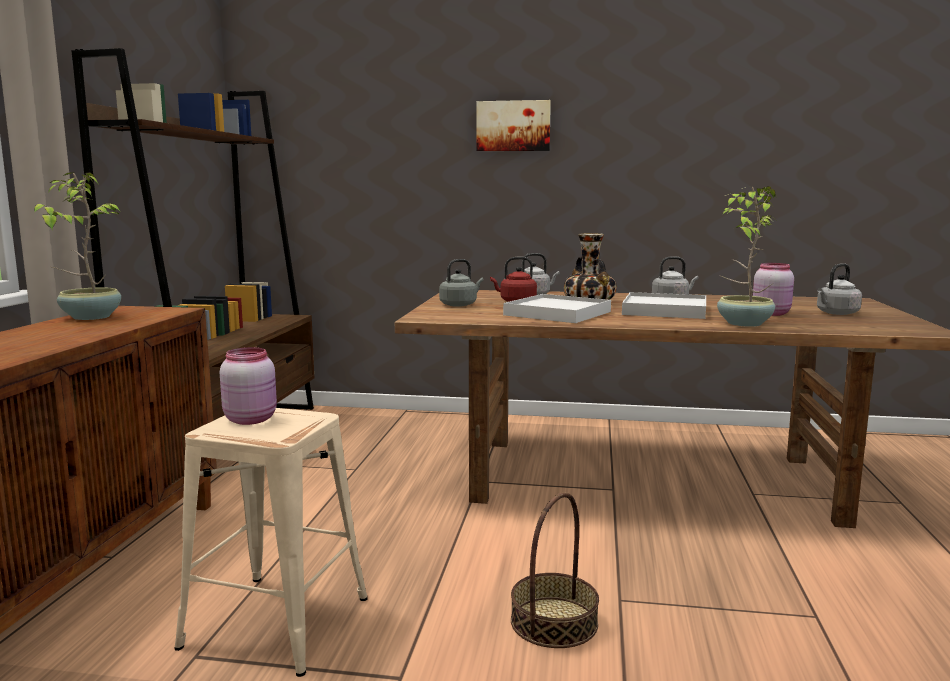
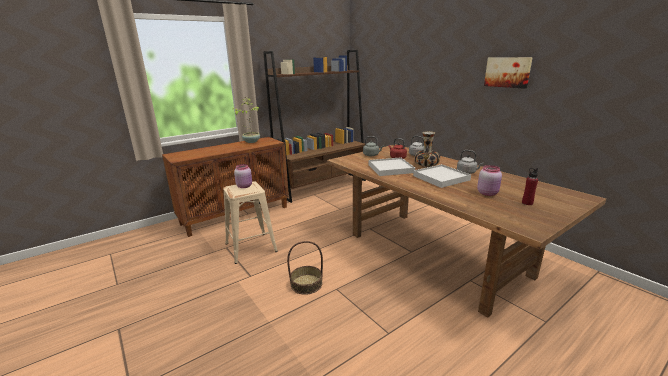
camera: 45 degrees right, 10 degrees up
(513, 126) = (445, 67): picture -> picture (507, 72)
(742, 324) = (447, 195): potted plant -> none
(836, 313) = (527, 203): grey kettle -> red bottle

